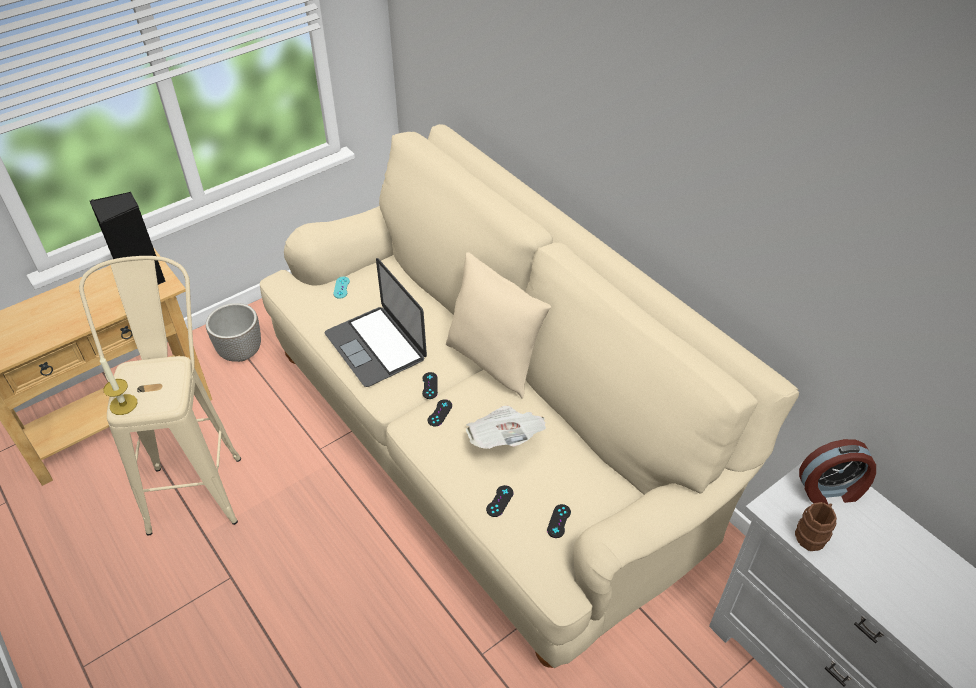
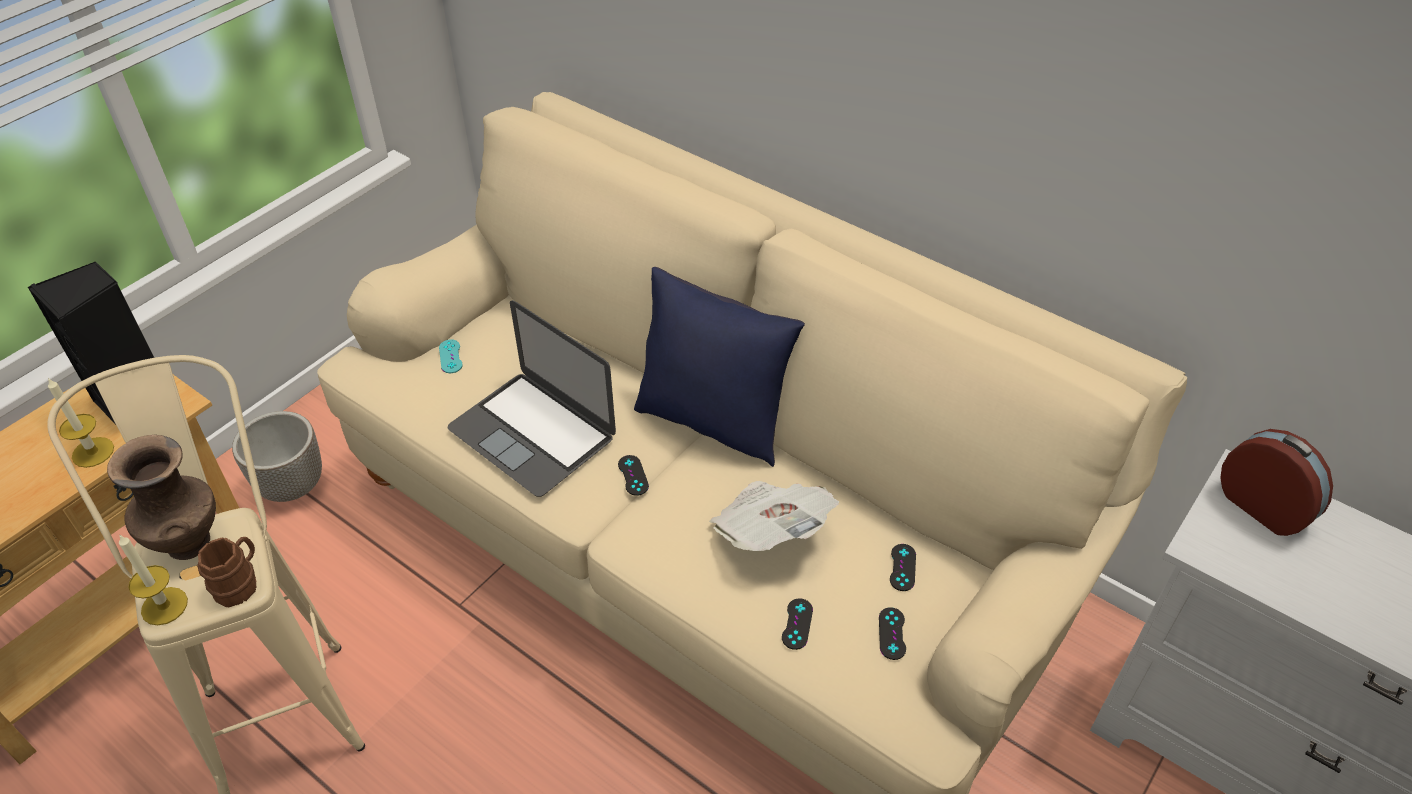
camera: 15 degrees left, 0 degrees up
(111, 306) = (93, 452): none -> candle
(147, 370) = (187, 542): none -> brown vase
(440, 413) = (662, 512): black game controller -> black game controller (902, 567)
(494, 361) = (712, 421): beige pillow -> blue pillow
(813, 534) = (1267, 571): brown mug -> brown mug (240, 583)
(830, 490) = (1263, 505): alarm clock -> alarm clock turned 105 degrees counterclockwise

